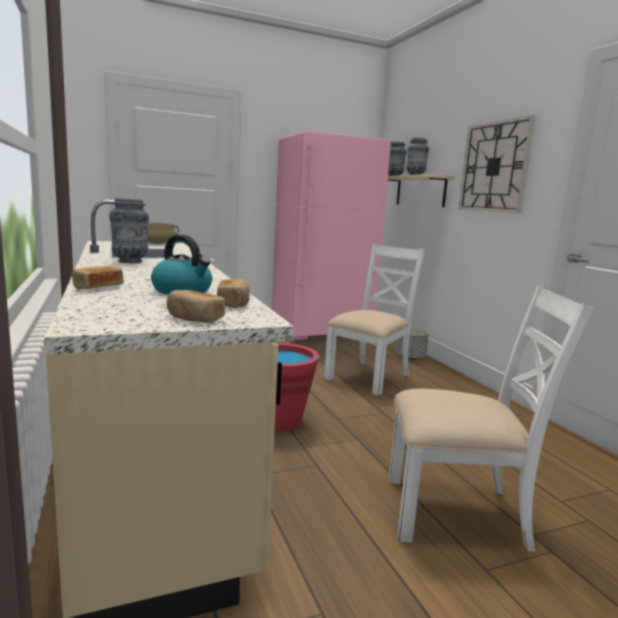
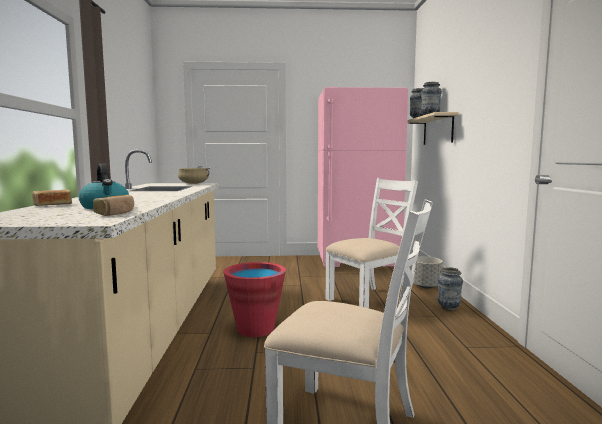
camera: 20 degrees right, 5 degrees down
(130, 261) = (133, 192): vase -> vase (448, 308)
(194, 318) = (53, 220): bread -> none
(494, 167) = (484, 98): wall clock -> none

